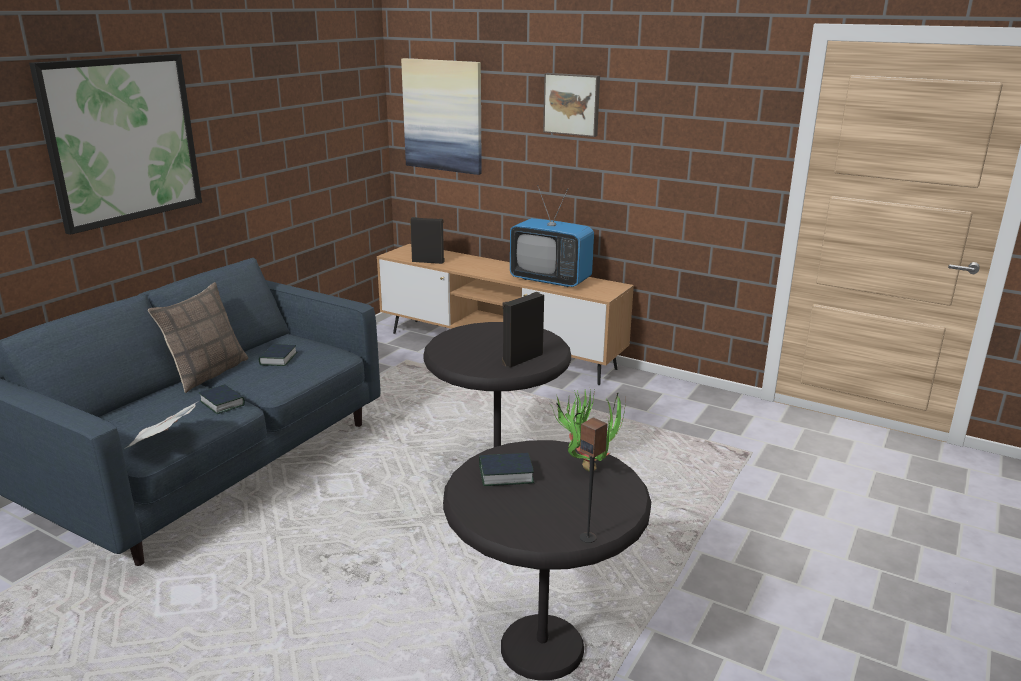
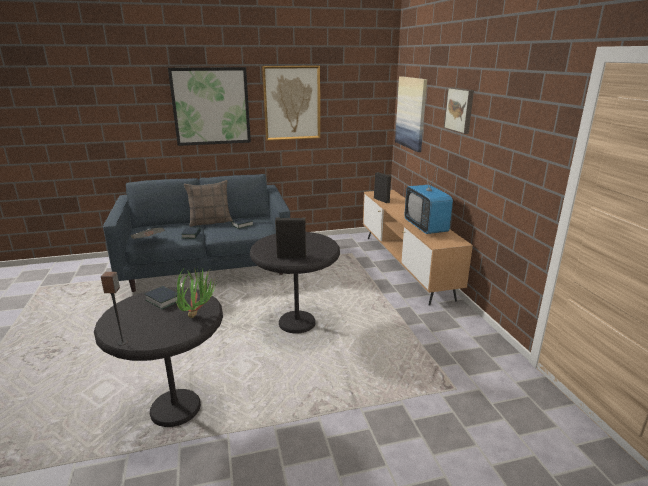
camera: 45 degrees right, 0 degrees up
(255, 118) = (292, 103): none -> picture

